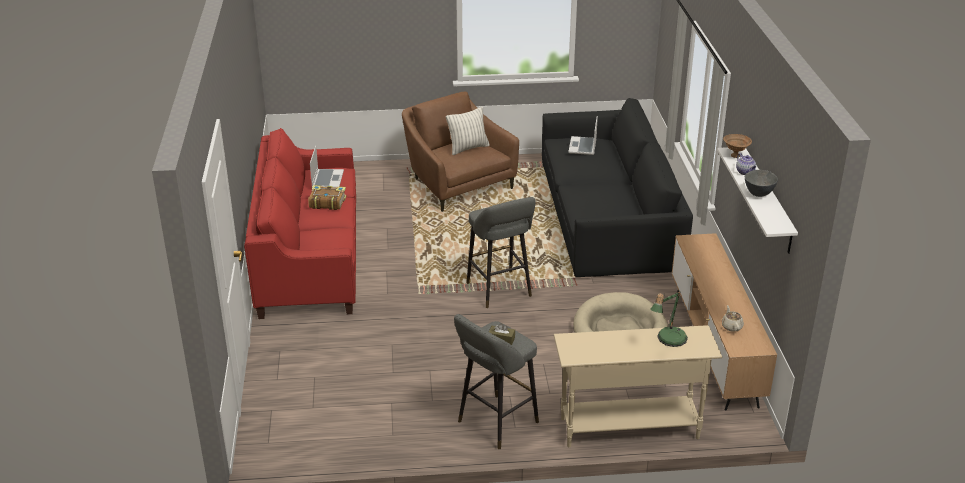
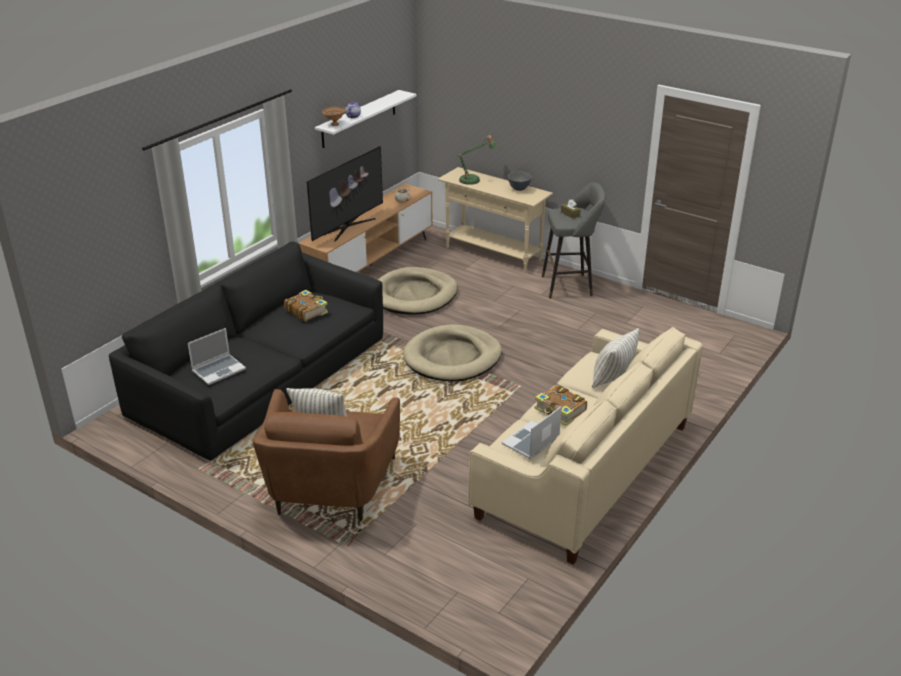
camera: 140 degrees left, 0 degrees up
(309, 257) = (584, 471): red sofa -> beige sofa
(312, 240) = (612, 378): none -> pillow
(500, 291) = (452, 357): grey stool -> beige dog bed
(606, 201) = (306, 311): none -> book
(711, 267) = (347, 227): none -> television
(758, 194) = (375, 106): grey bowl -> grey bowl (519, 189)

